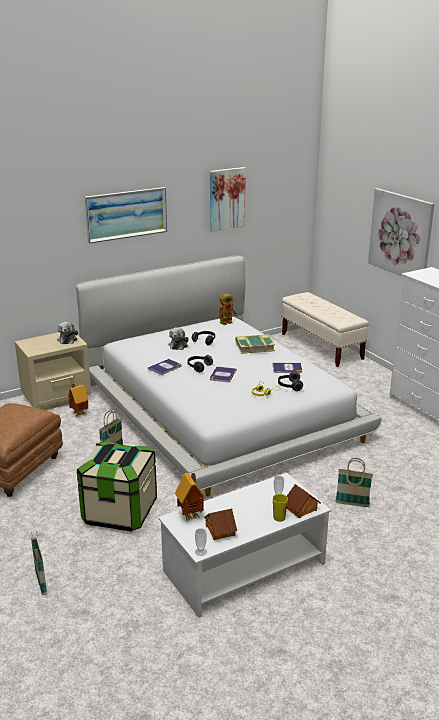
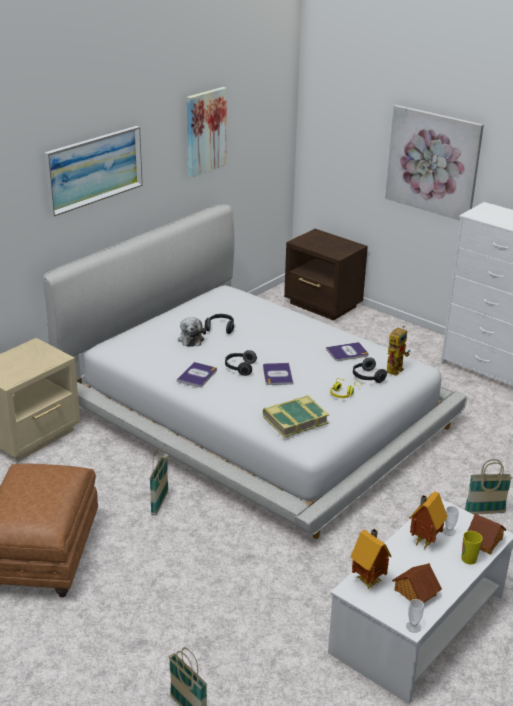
camera: 20 degrees left, 5 degrees up
(67, 339) = (42, 354): plush toy -> none
(79, 414) = (77, 454): toy house -> toy house (423, 541)
(120, 512) = (224, 585): storage box -> none
(227, 322) = (228, 295): toy robot -> toy robot (395, 368)
(254, 347) = (287, 327): book -> book (295, 420)
(321, 347) = (323, 305): beige bench -> brown nightstand

